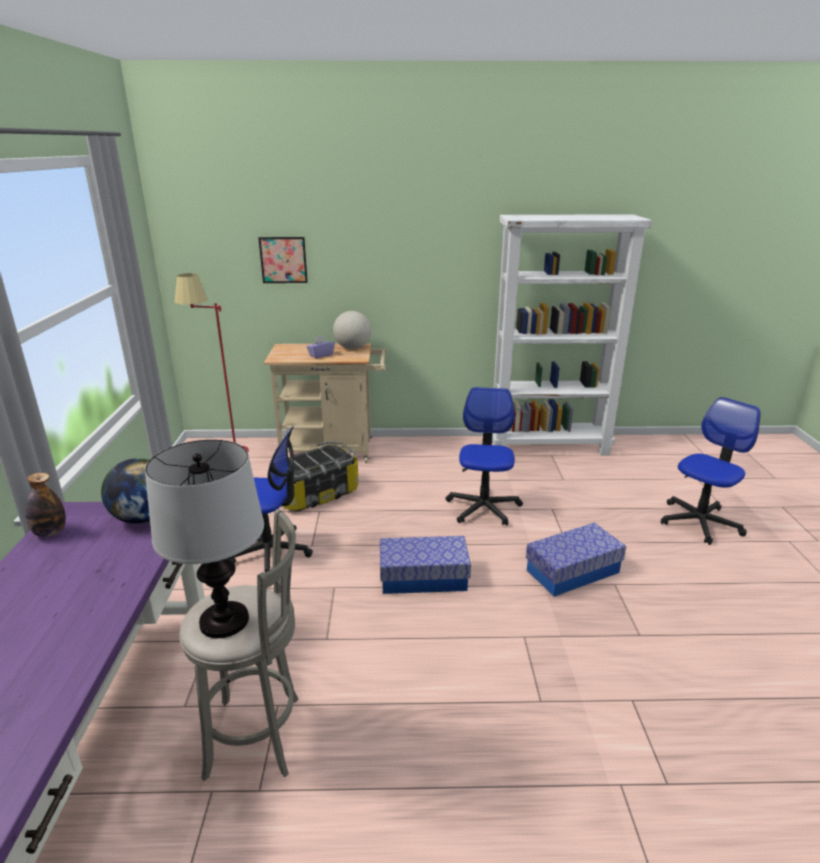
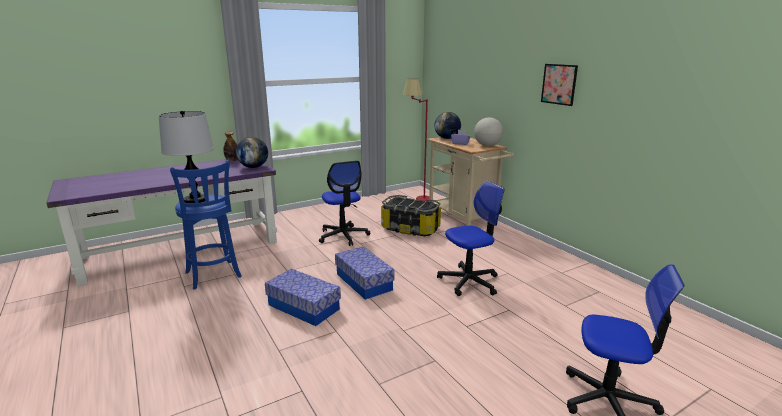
camera: 60 degrees right, 5 degrees down
(260, 736) = (214, 276): grey stool -> blue stool
(283, 260) = (472, 77): picture -> picture (559, 84)
(283, 353) = (447, 138): none -> globe
(549, 446) = (612, 287): white bookcase -> none
(572, 571) = (431, 336): storage box -> storage box (304, 307)

